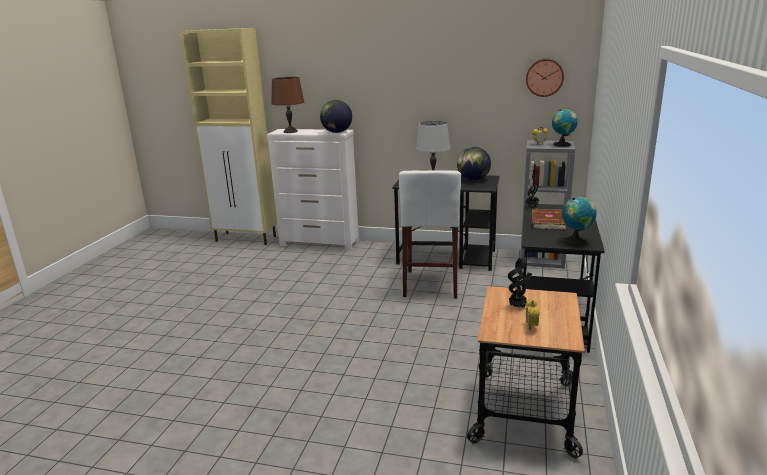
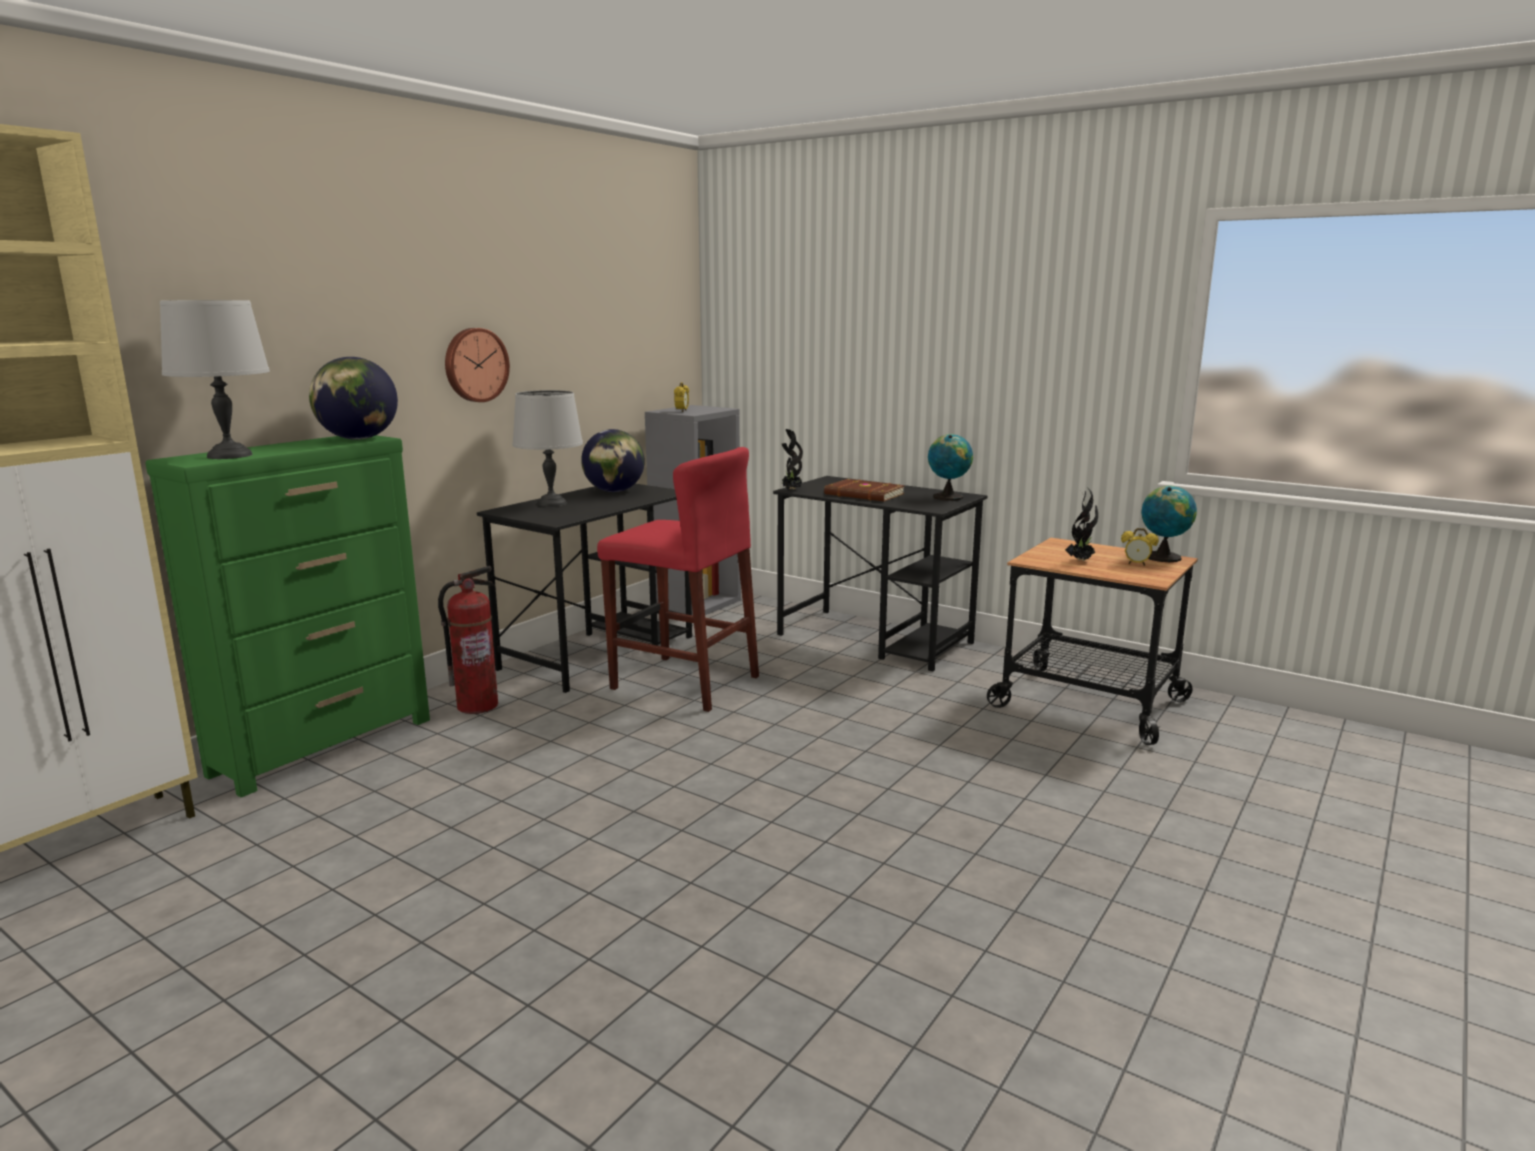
camera: 70 degrees left, 5 degrees down
(291, 131) = (229, 455): brown table lamp -> grey table lamp
(320, 243) = (326, 746): white dresser -> green dresser
(370, 253) = (477, 706): none -> fire extinguisher
(431, 283) = (684, 682): white stool -> red stool
(544, 77) = (650, 305): wall clock -> wall clock (475, 365)
(563, 144) = (707, 408): globe -> globe (1163, 557)

